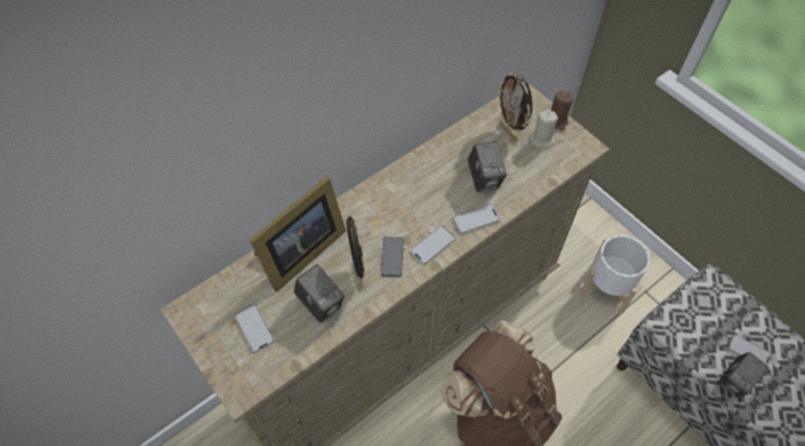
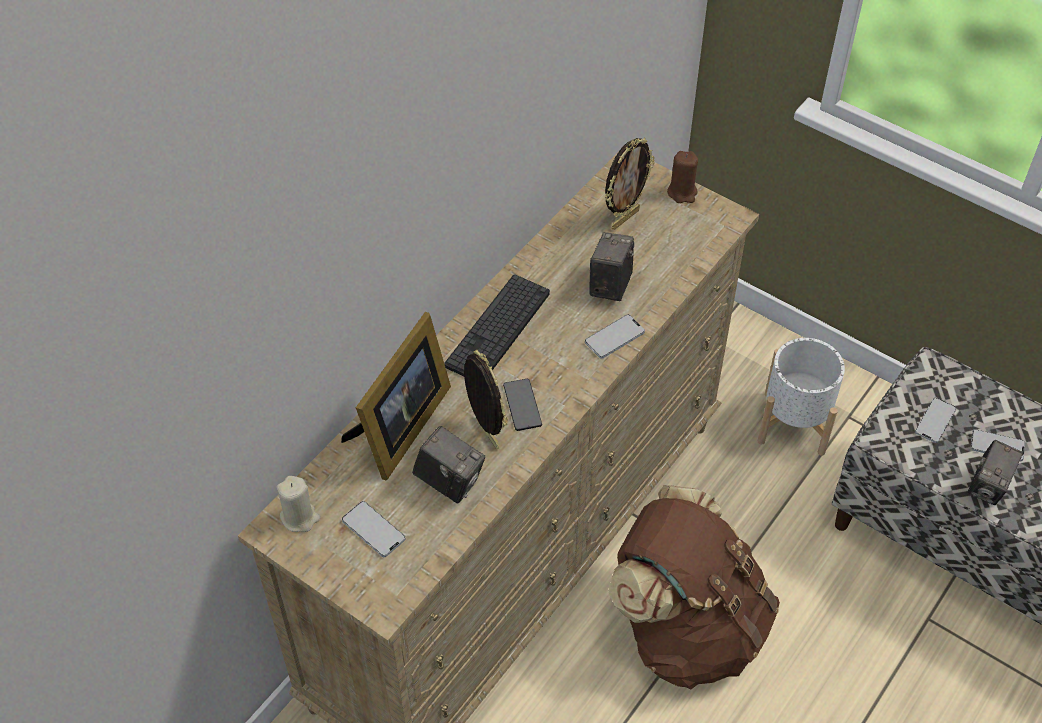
camera: 15 degrees left, 5 degrees down
(393, 195) = (498, 329): none -> keyboard
(433, 245) = (570, 380): phone -> phone (935, 421)
(484, 179) = (610, 284): camera -> camera turned 135 degrees counterclockwise
(509, 132) = (624, 218): picture frame -> picture frame turned 90 degrees counterclockwise
(542, 140) = (669, 220): beige candle -> beige candle (300, 517)

